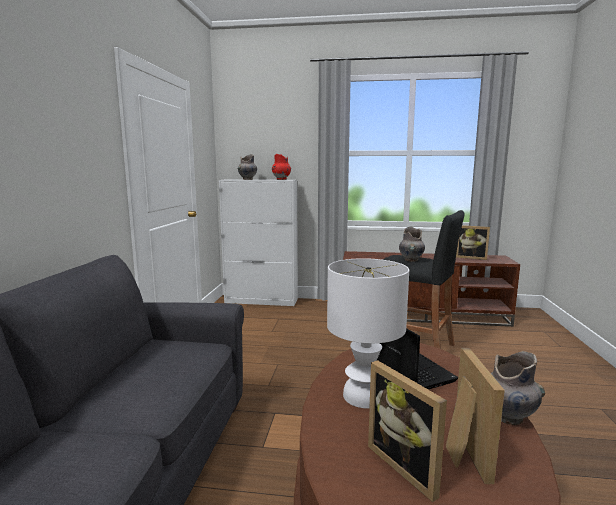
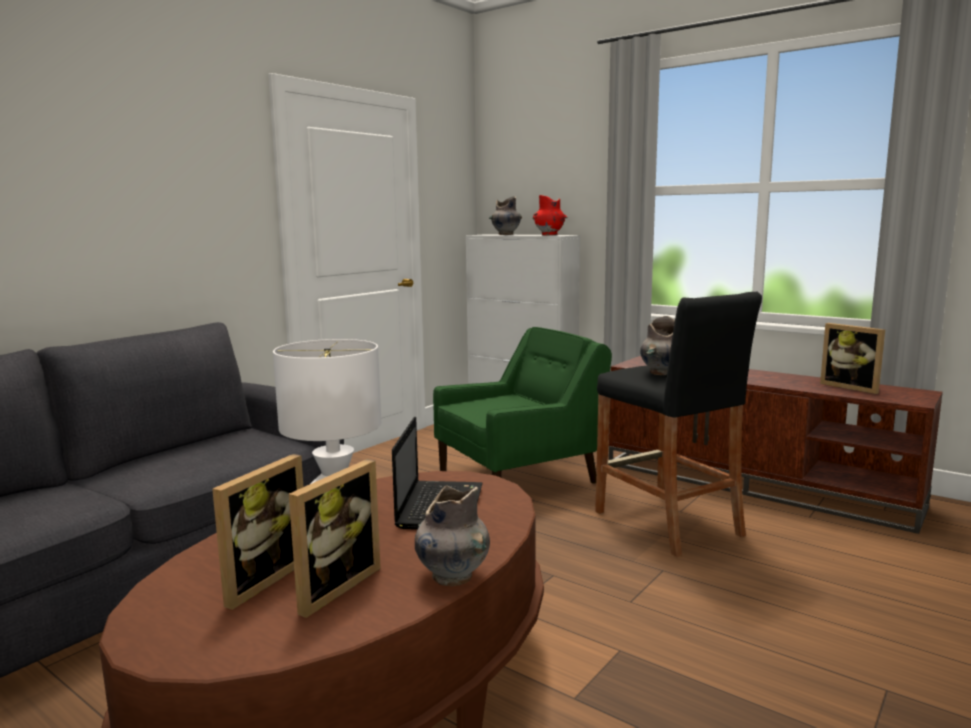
camera: 30 degrees right, 0 degrees up
(304, 336) = (520, 477): none -> green armchair
(408, 466) = (259, 579): picture frame -> picture frame turned 150 degrees counterclockwise

